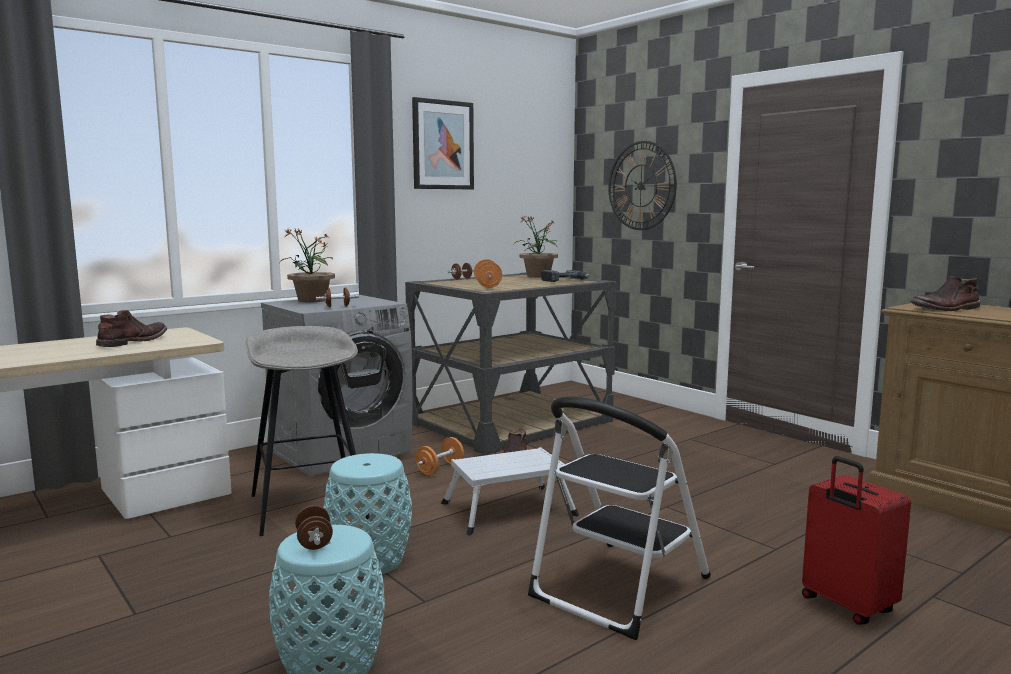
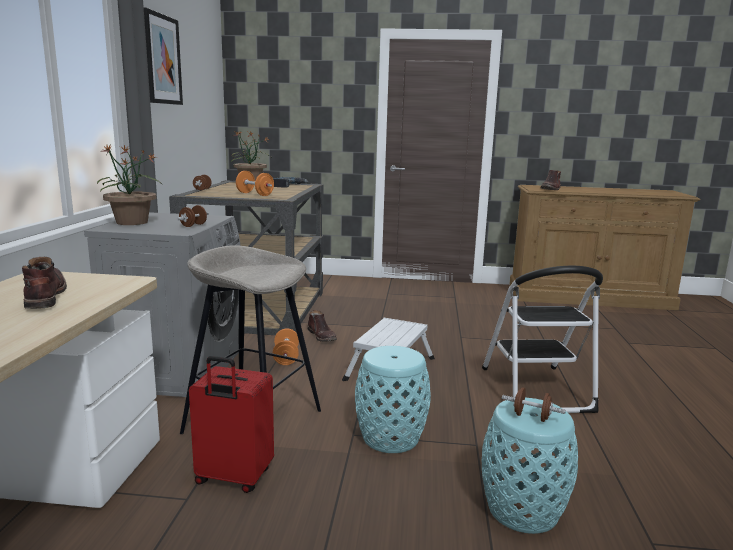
camera: 45 degrees left, 5 degrees up
(641, 185) = (299, 107): wall clock -> none
(846, 606) = (618, 359): red suitcase -> red suitcase (233, 478)

